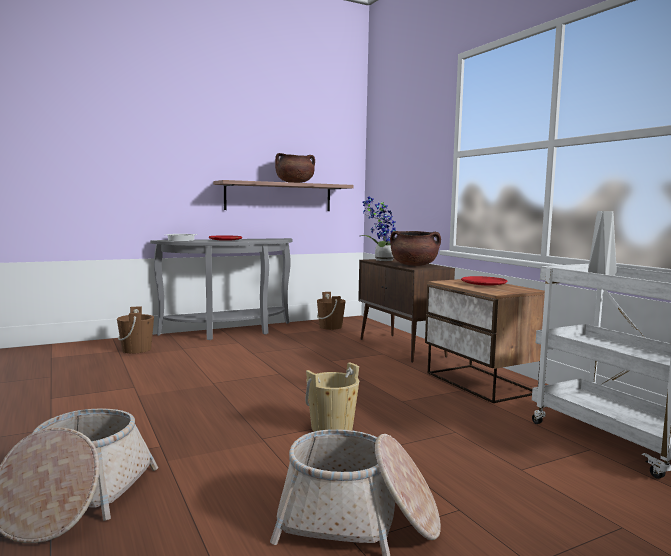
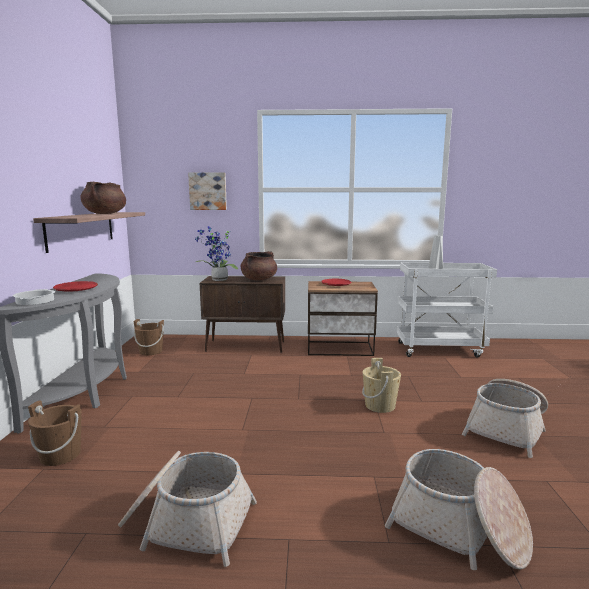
camera: 60 degrees left, 5 degrees up
(66, 396) = (187, 522): none -> basket
(415, 161) = (208, 191): none -> picture

